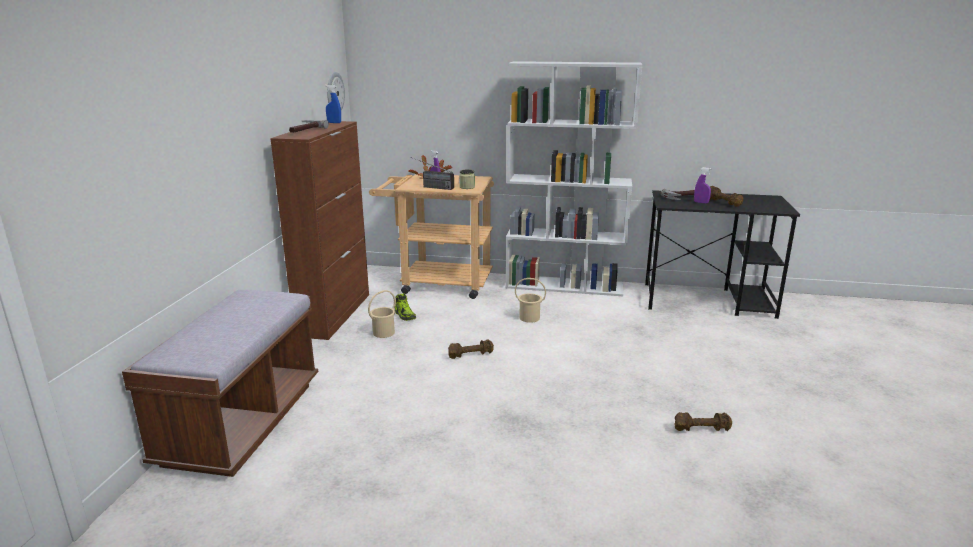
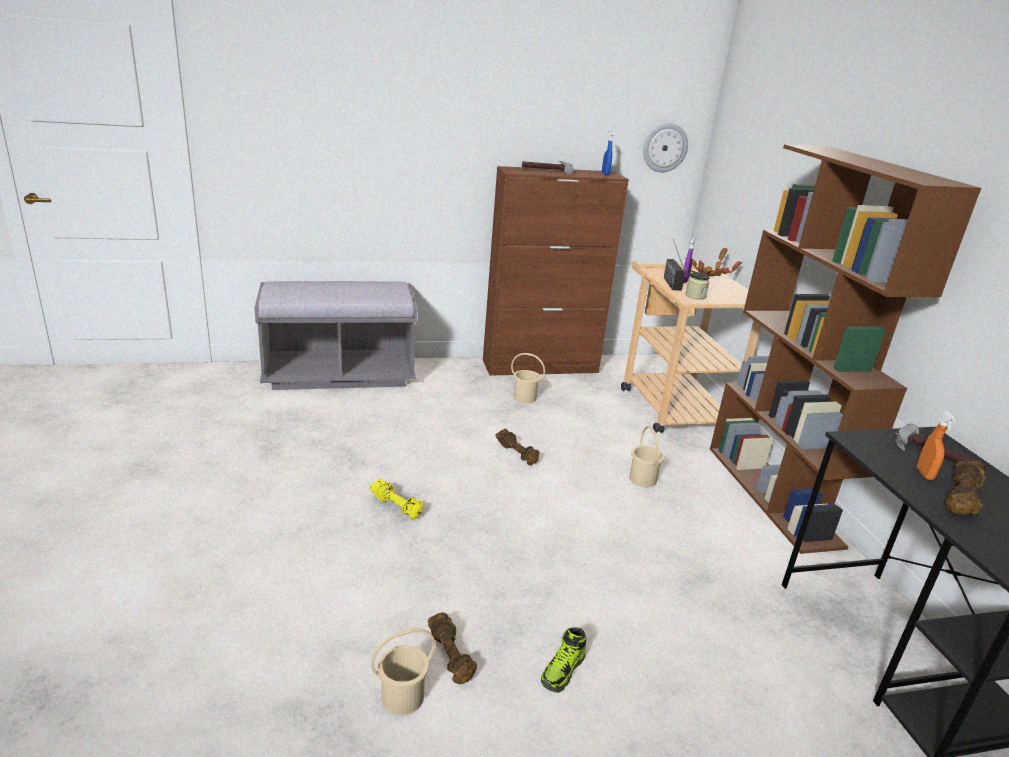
camera: 65 degrees right, 5 degrees up
(242, 422) = (339, 374): brown bench -> grey bench
(405, 315) = (572, 400): shoe -> shoe (563, 671)
(519, 424) = (397, 506): none -> yellow dumbbell
(565, 286) = (773, 495): white bookcase -> brown bookcase
(701, 202) = (924, 474): purple spray bottle -> orange spray bottle
(739, 455) = (403, 697): none -> beige bucket

